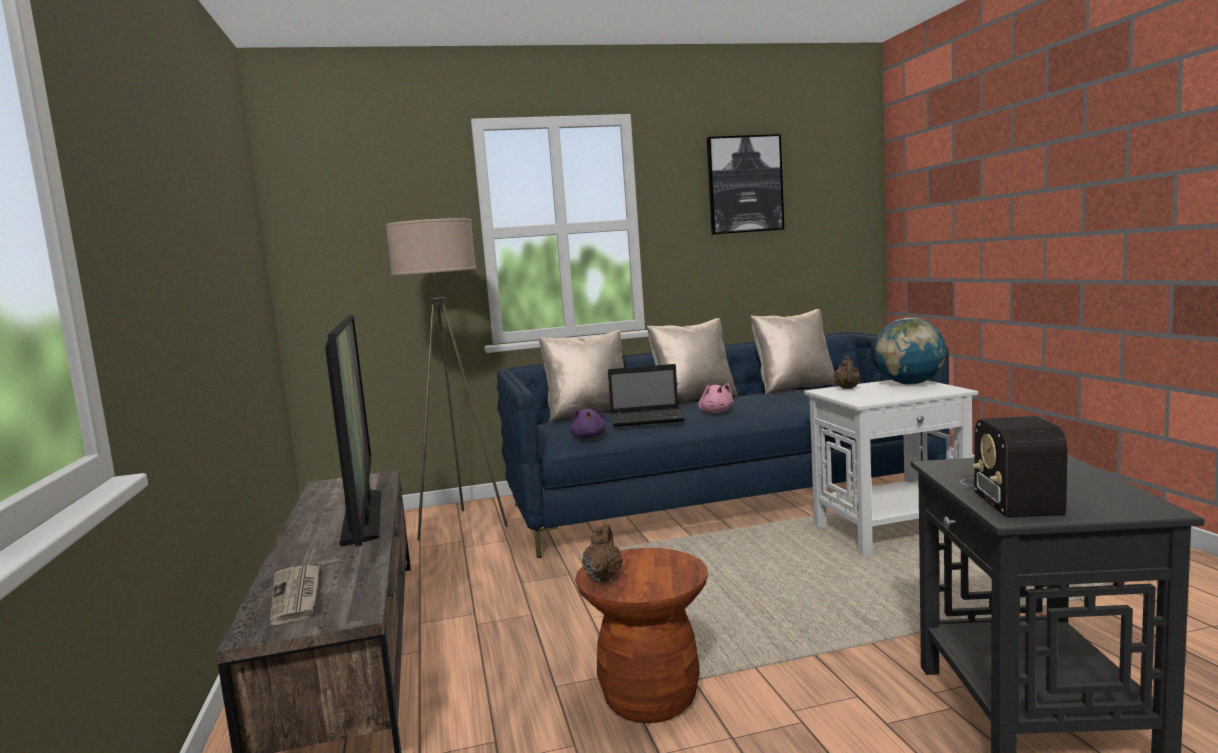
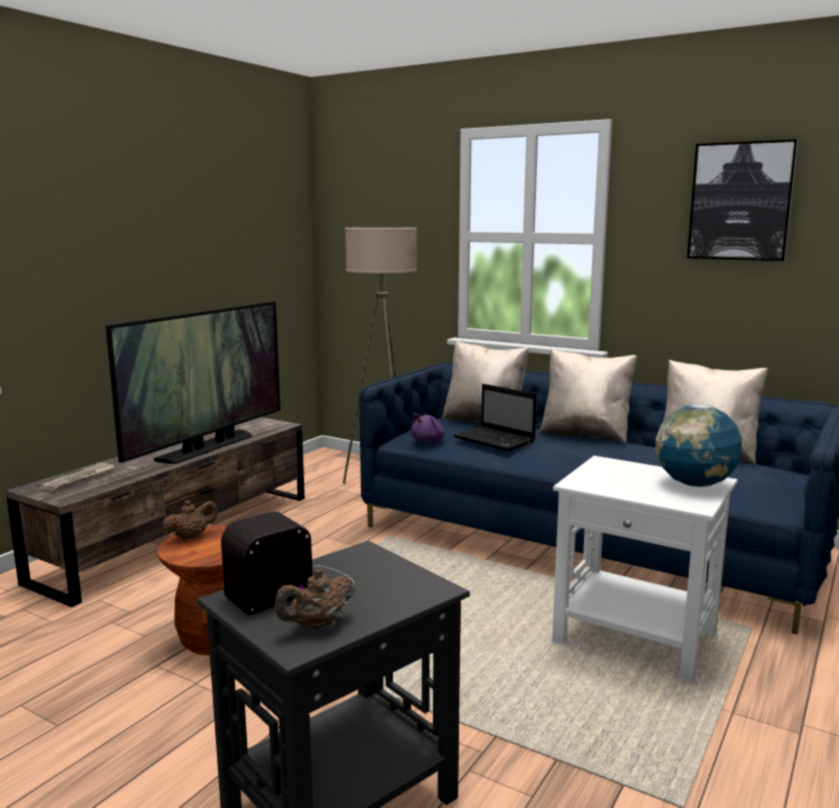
camera: 45 degrees right, 5 degrees up
(716, 412) = (561, 452): pink plush toy -> none
(847, 388) = (625, 467): brown teapot -> brown teapot (317, 626)

